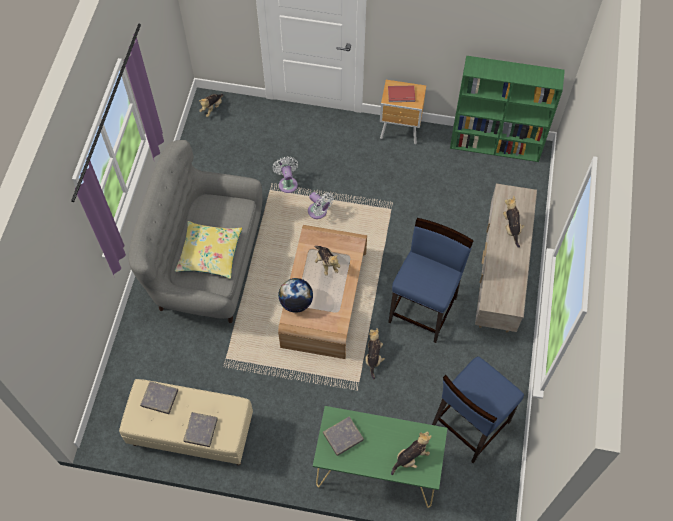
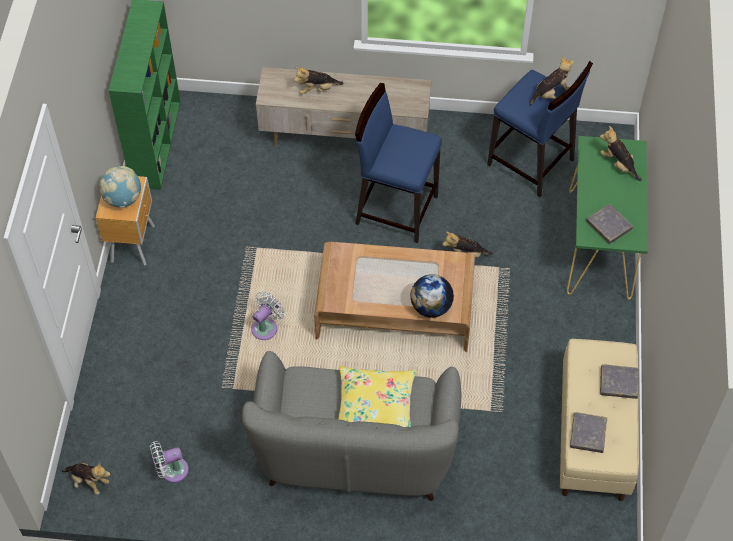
camera: 95 degrees left, 5 degrees down
(287, 183) = (221, 368): white fan -> white fan (171, 471)
(326, 263) = (372, 280): plush toy -> plush toy (551, 94)
(401, 95) = (123, 199): red book -> globe

